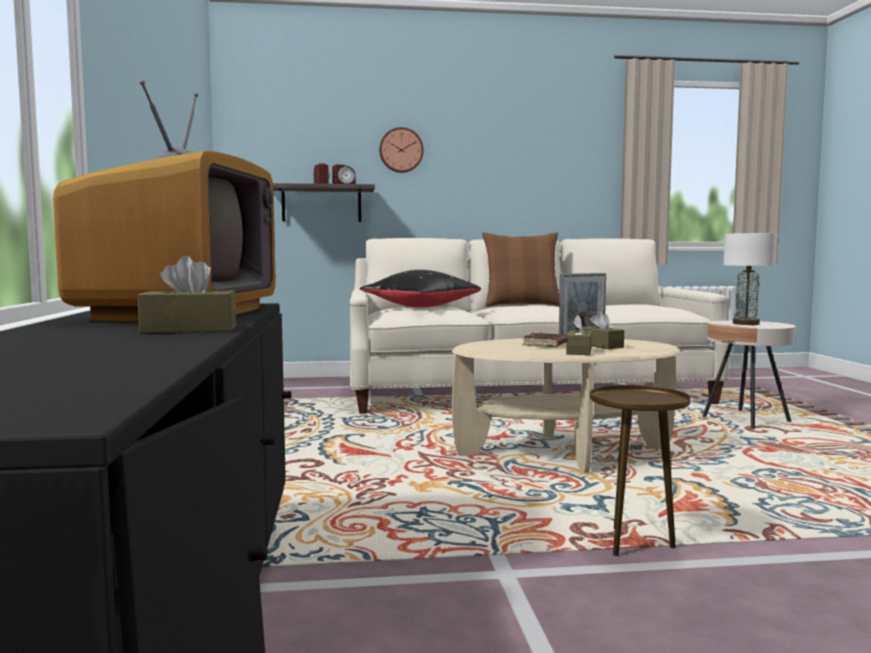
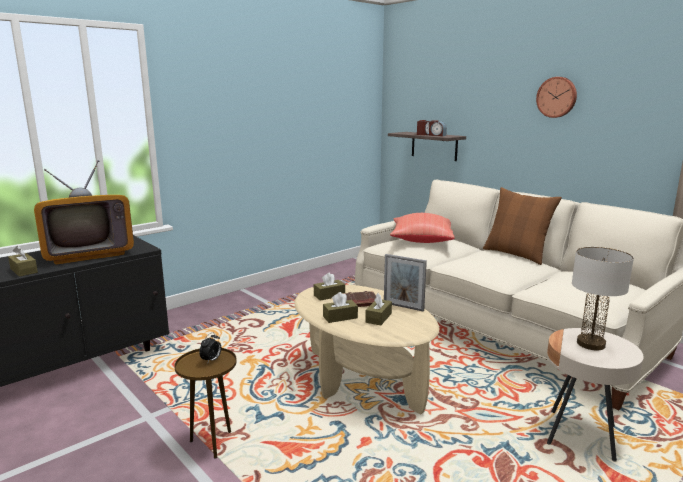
camera: 55 degrees right, 10 degrees up
(401, 150) = (487, 107): wall clock -> wall clock (557, 97)
(419, 307) = (421, 240): black pillow -> red pillow
(501, 347) = (329, 295): none -> brown tissue box
(630, 396) = (211, 360): none -> alarm clock

